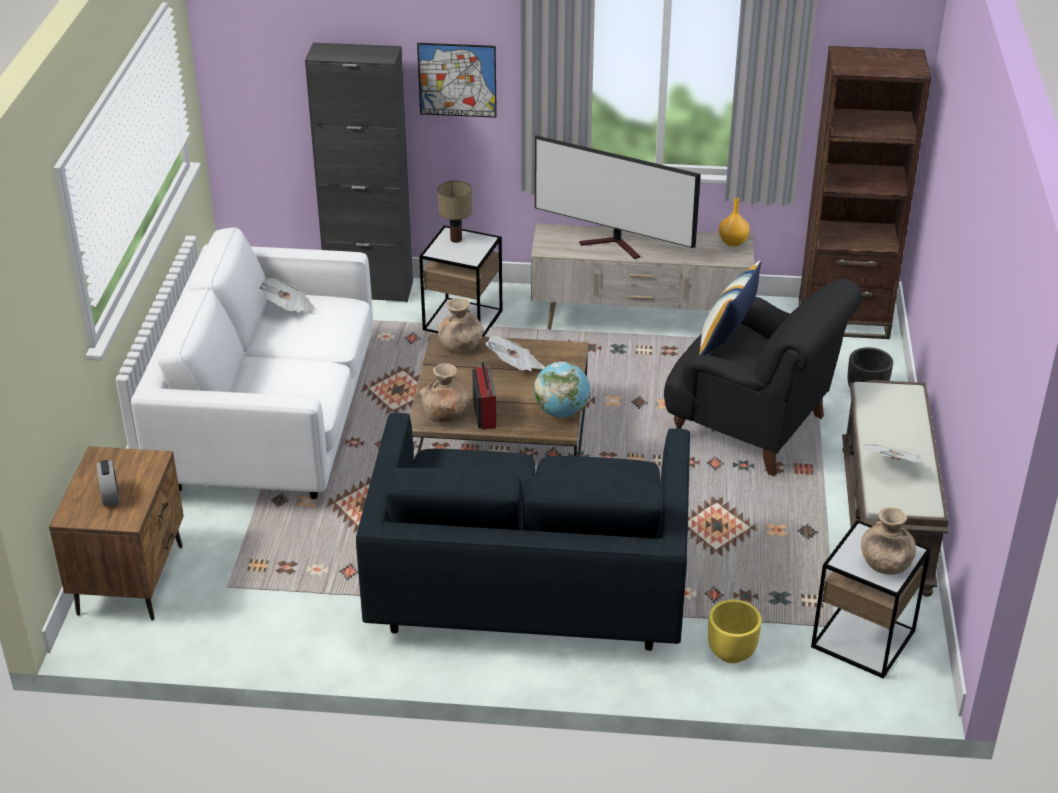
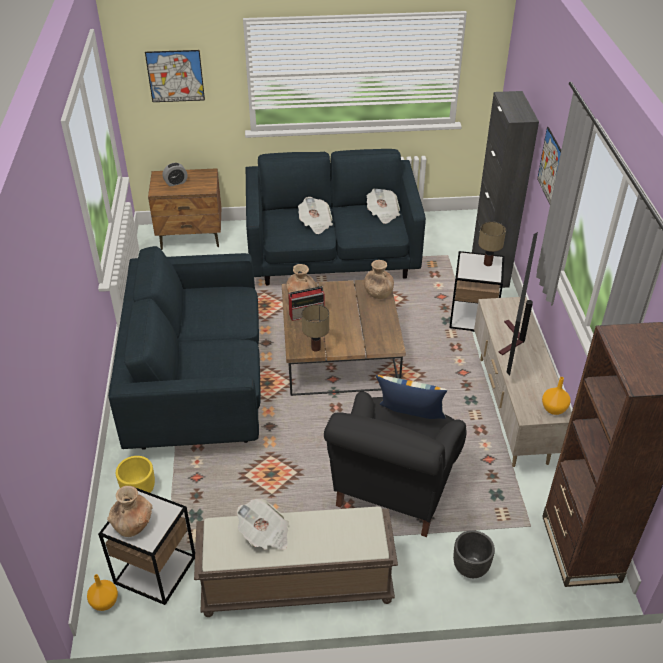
camera: 80 degrees right, 5 degrees up
(32, 327) = (175, 76): none -> picture
(271, 424) = (332, 256): white sofa -> blue sofa
(515, 367) = (363, 320): newspaper -> newspaper (315, 223)
(561, 412) = (316, 348): globe -> table lamp
(912, 687) = (104, 602): none -> orange vase

